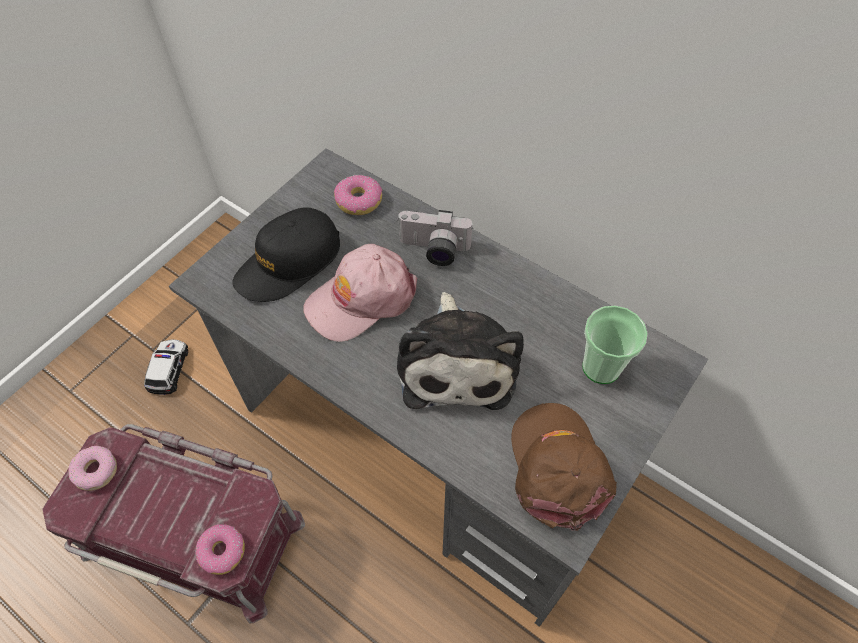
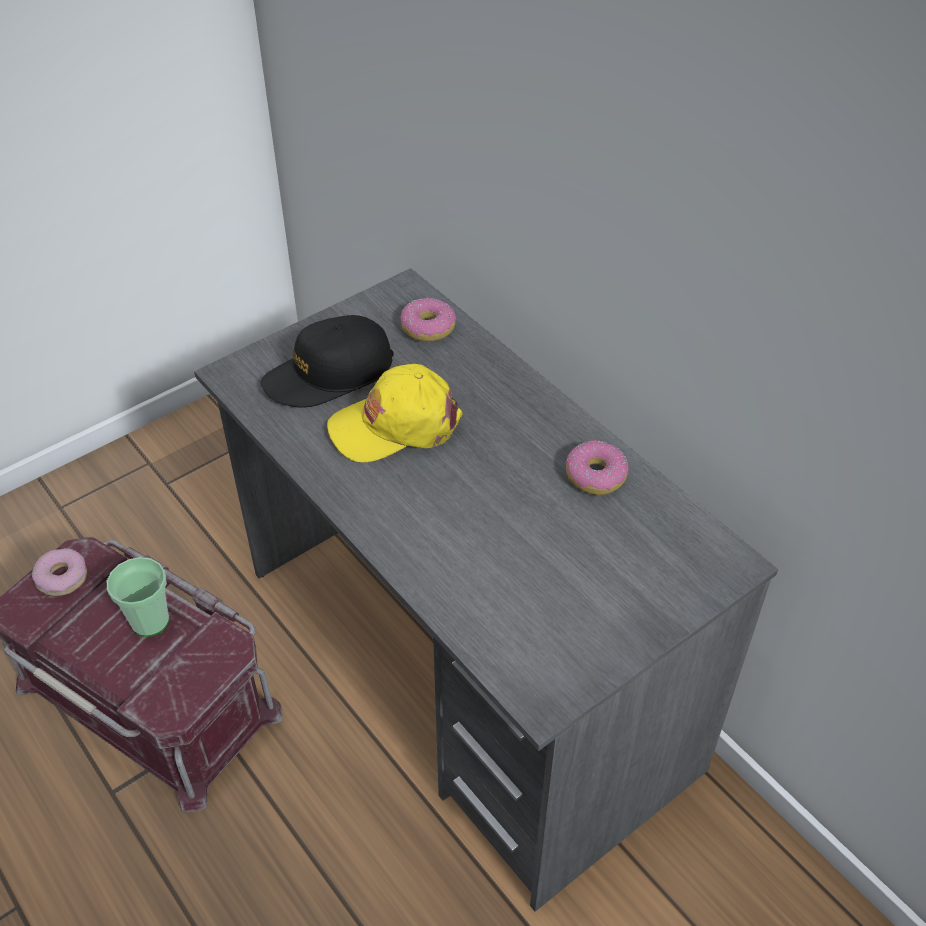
camera: 15 degrees right, 10 degrees down
(169, 369) = (178, 509): toy car -> none
(222, 551) = (172, 694): donut -> donut (595, 475)
(361, 299) = (395, 425): pink cap -> yellow cap
(433, 251) = (494, 393): camera -> none
(457, 361) = (479, 508): plush toy -> none
(557, 467) = (554, 637): brown cap -> none
(601, 367) = (644, 549): cup -> cup (150, 621)

